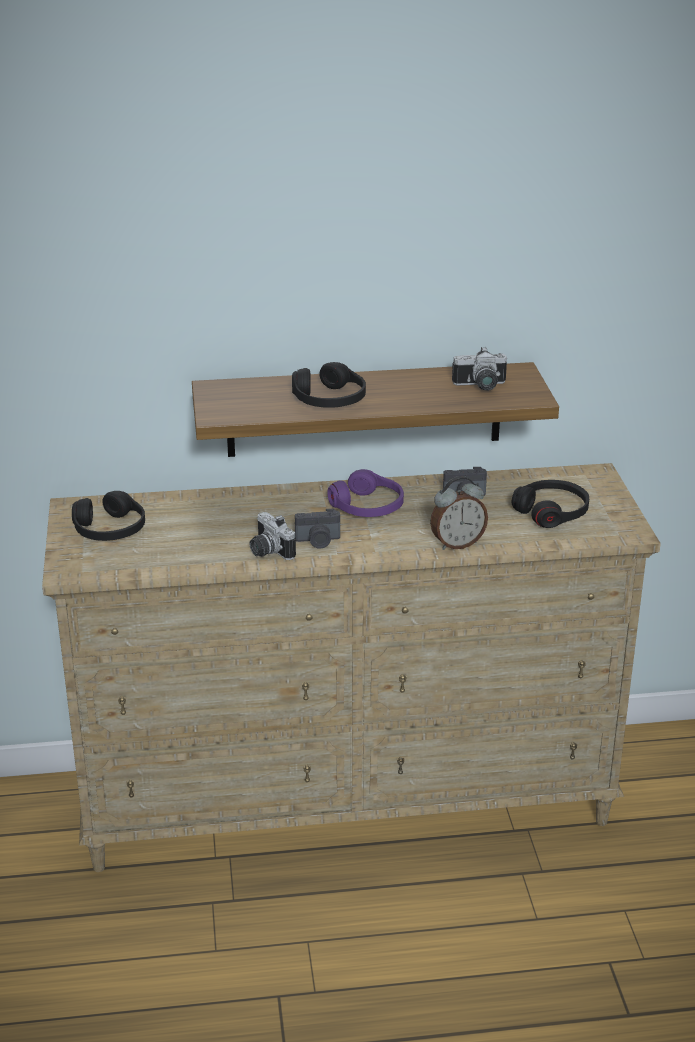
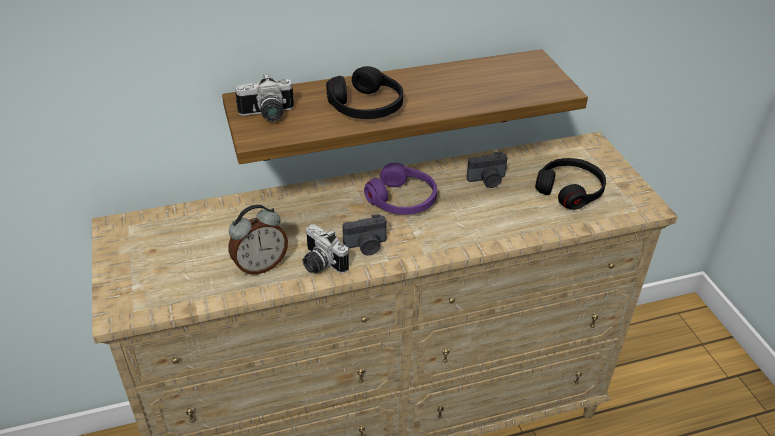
camera: 10 degrees left, 10 degrees up
(110, 529) = (157, 252): black headphones -> none
(457, 544) = (497, 236): alarm clock -> alarm clock (260, 265)
(480, 386) = (506, 80): camera -> camera (267, 115)

